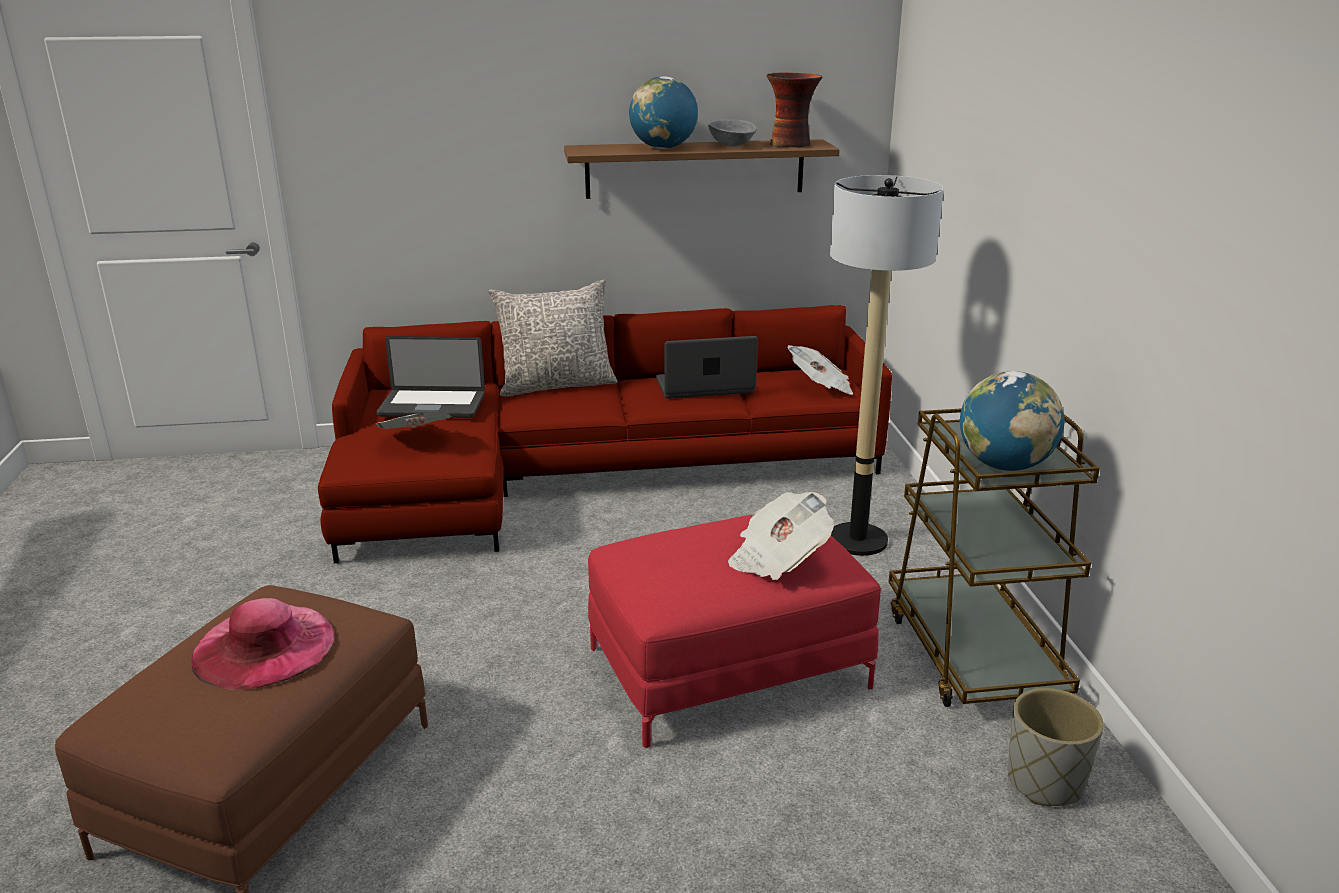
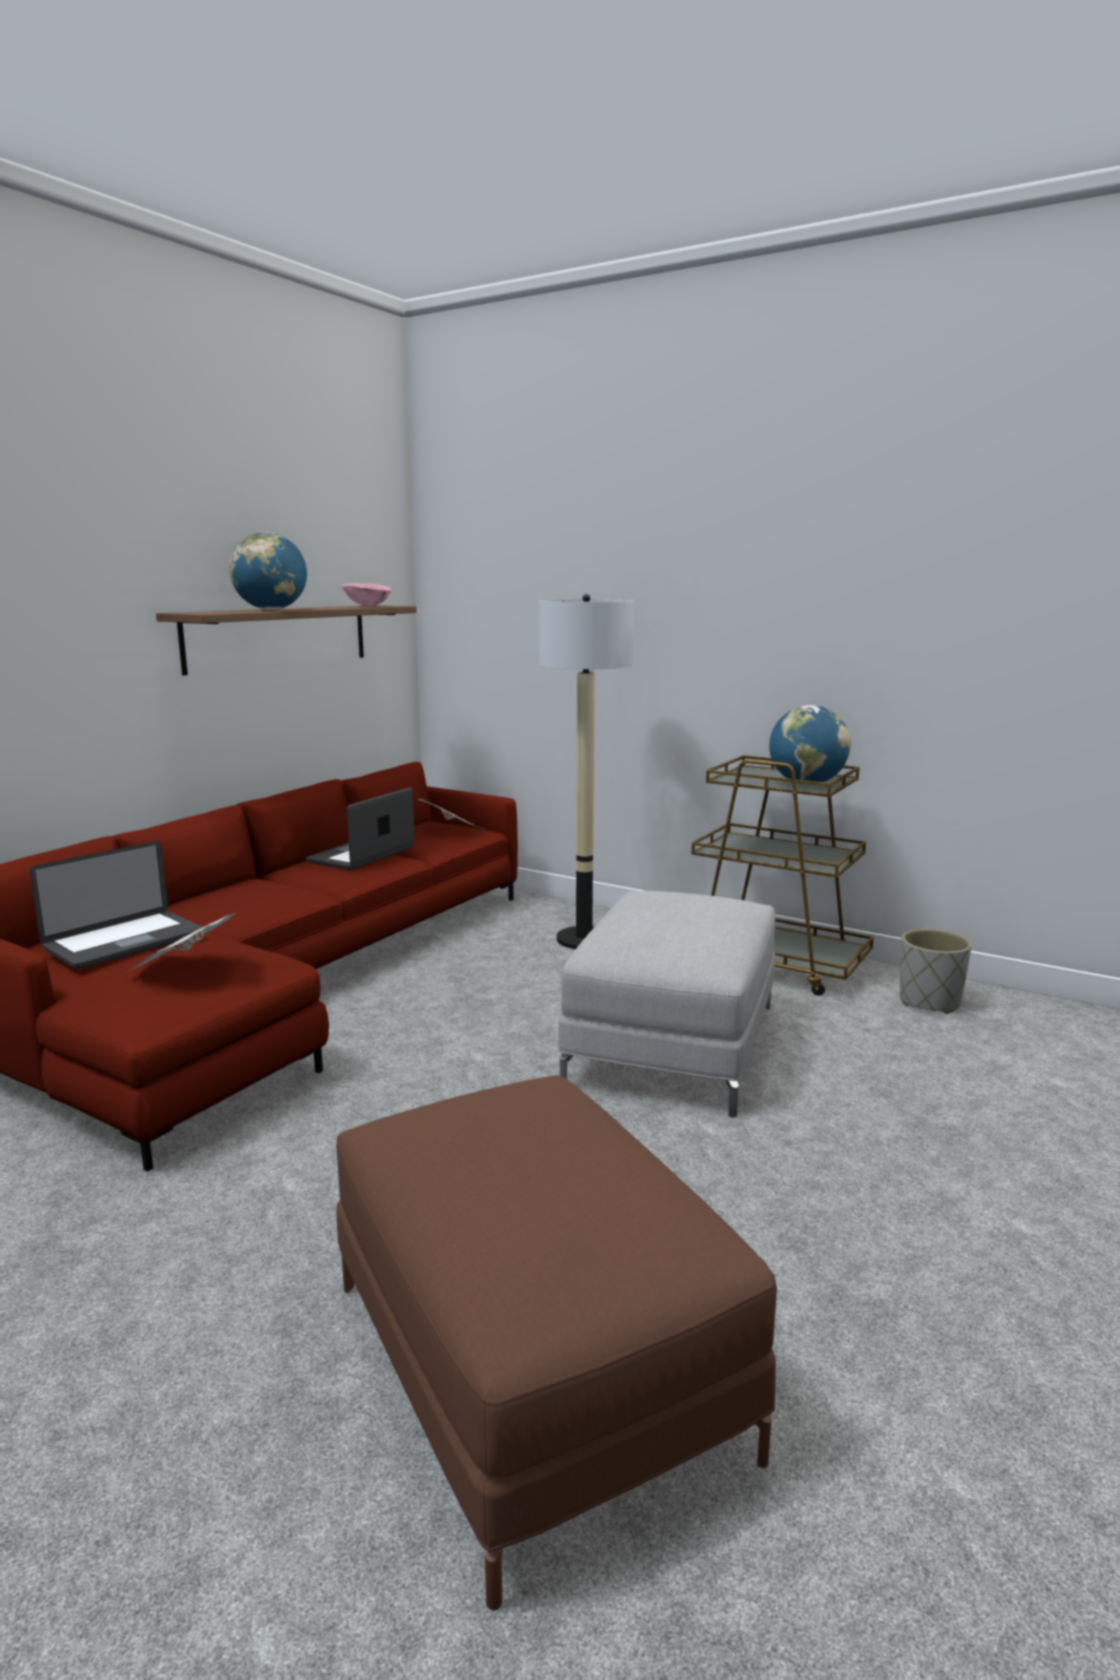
camera: 50 degrees left, 10 degrees down
(263, 646) = (524, 1149): pink hat -> none
(556, 385) = (214, 893): grey pillow -> none
(727, 666) = (671, 1043): red ottoman -> grey ottoman
(731, 145) = (323, 607): grey bowl -> none
(778, 558) = (713, 909): newspaper -> none
(791, 144) = (368, 606): vase -> pink bowl

